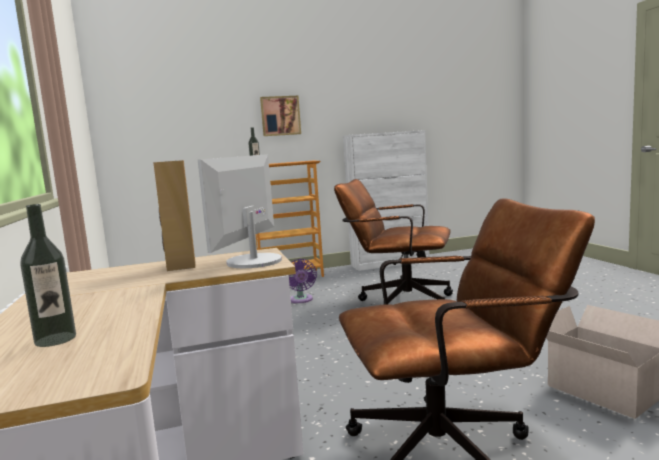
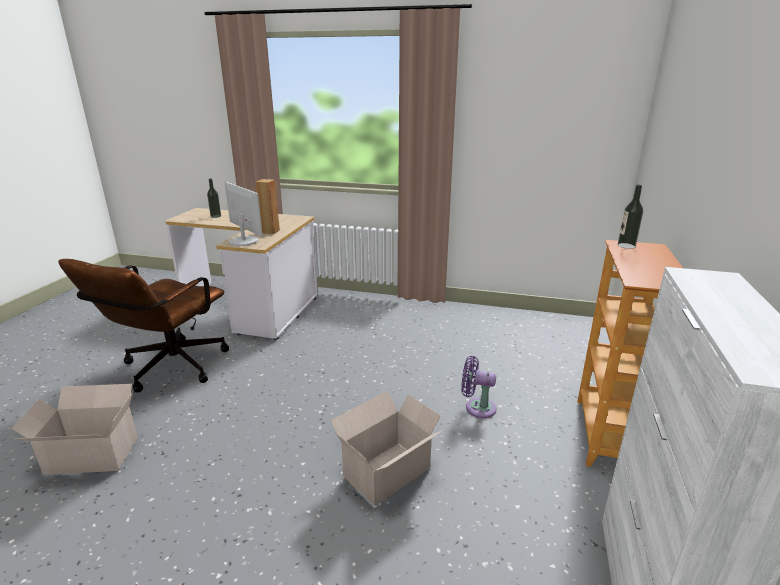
camera: 120 degrees right, 15 degrees up
(280, 116) = (715, 179): picture -> none
(398, 302) = (389, 471): brown office chair -> cardboard box

